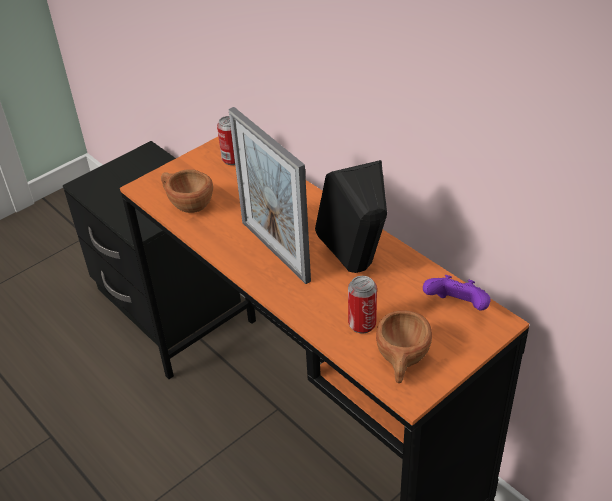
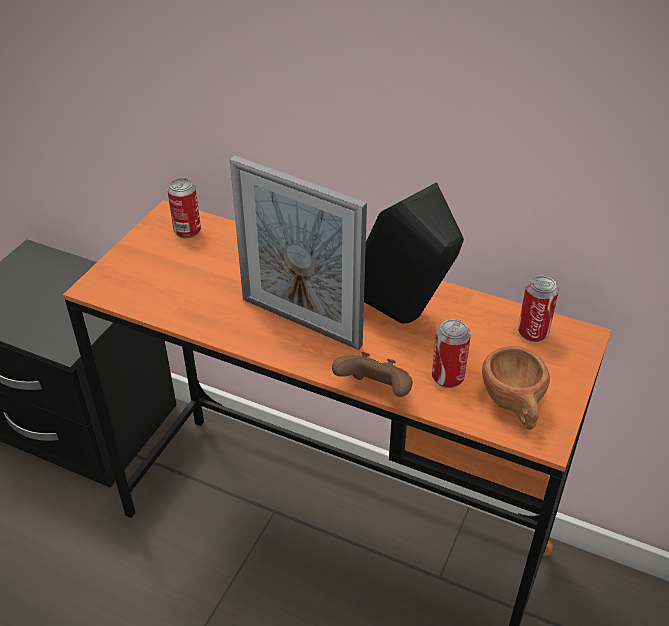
camera: 25 degrees left, 0 degrees up
(187, 204) = (162, 294): brown cup -> none
(298, 319) = (375, 392): none -> brown game controller
(457, 307) = (532, 332): purple game controller -> can

